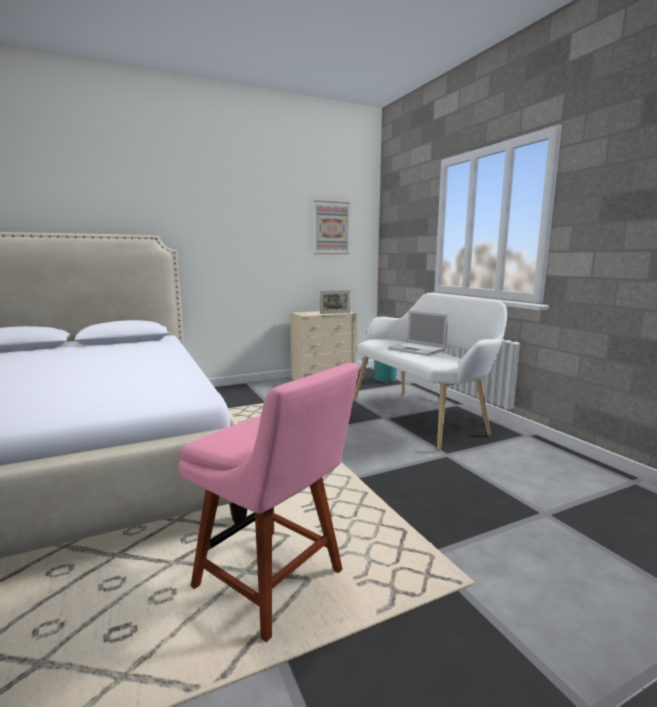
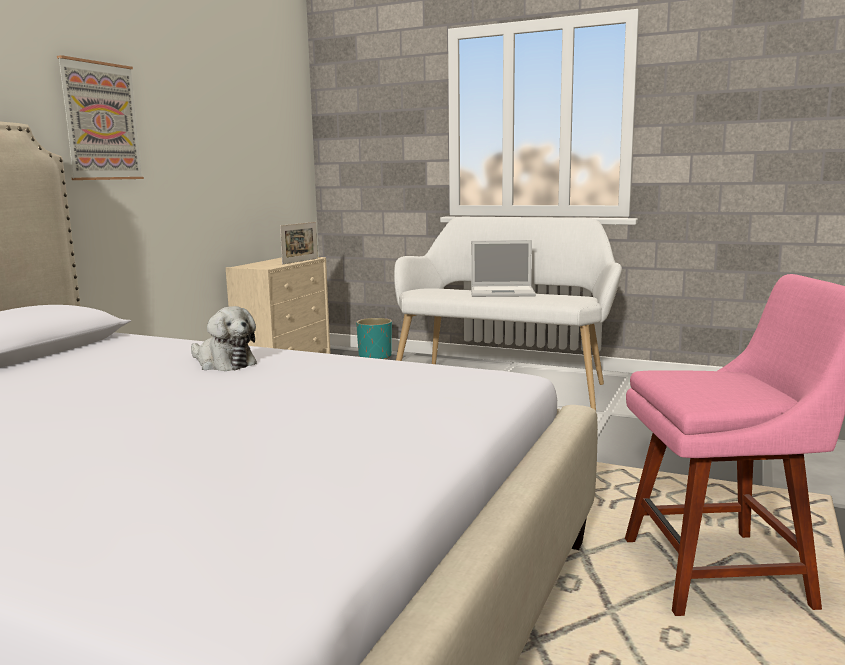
camera: 40 degrees left, 0 degrees up
(144, 359) = (223, 363): none -> plush toy
(331, 228) = (262, 120): picture -> picture (101, 121)

